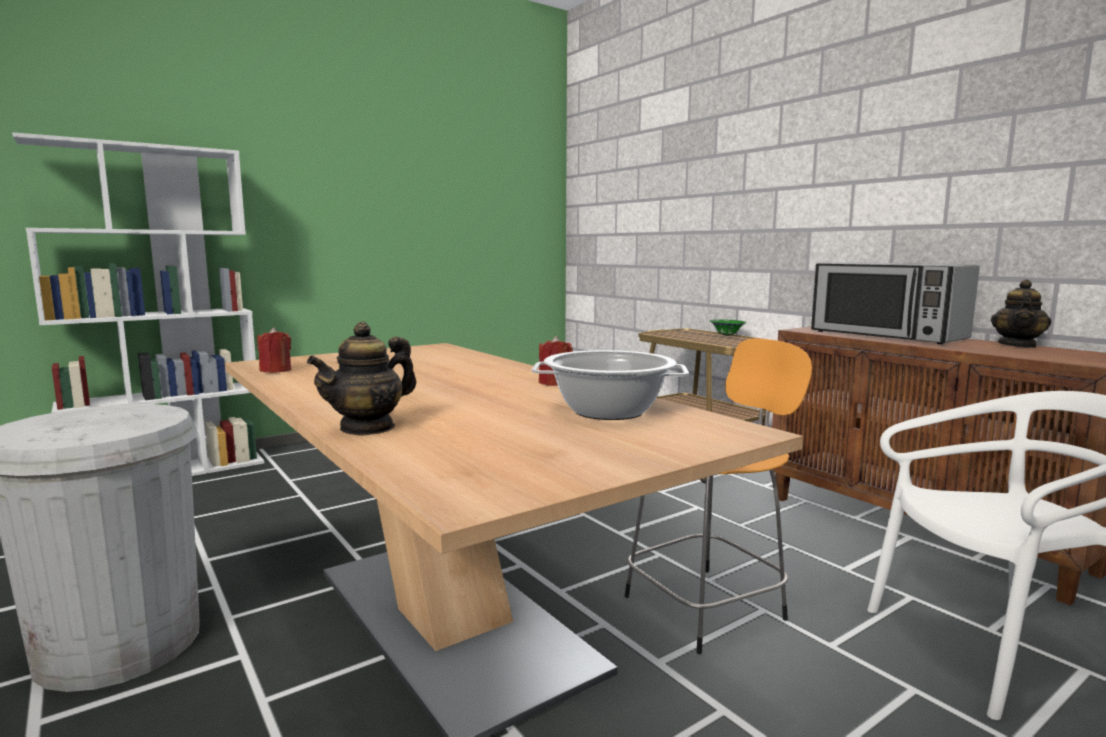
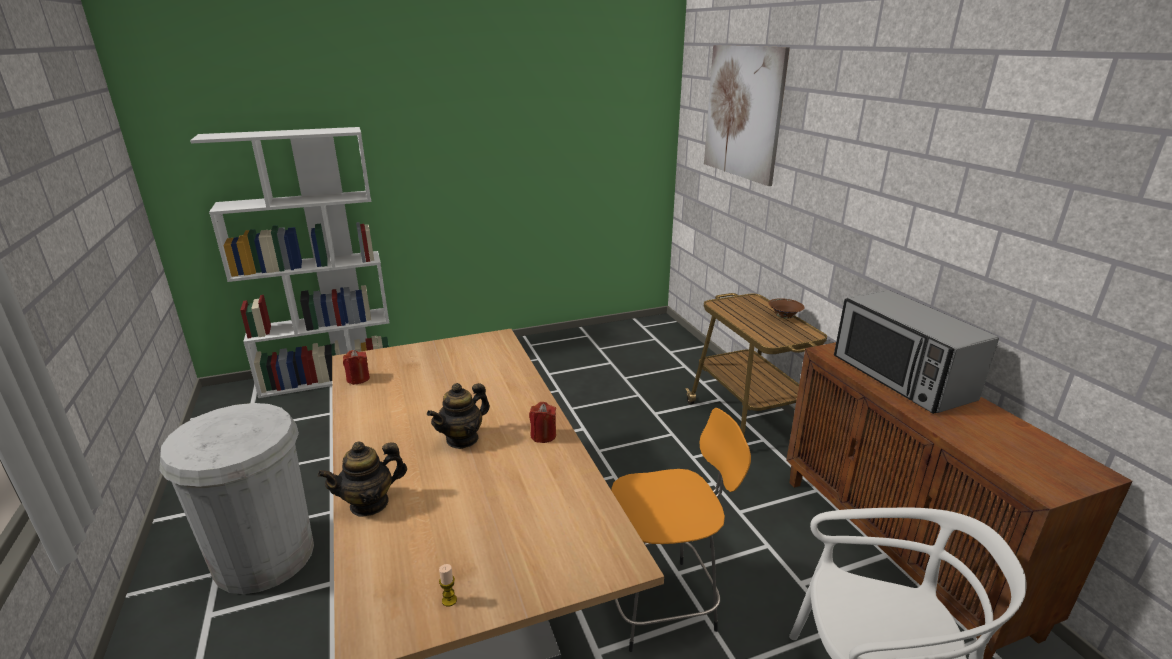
camera: 15 degrees right, 15 degrees up
(554, 469) = (449, 600): none -> candle
(609, 411) = (549, 502): cooking pot -> none
(644, 158) = (743, 112): none -> picture
(727, 335) = (784, 317): green bowl -> brown bowl
(1017, 345) = (1013, 426): teapot -> teapot (462, 439)

